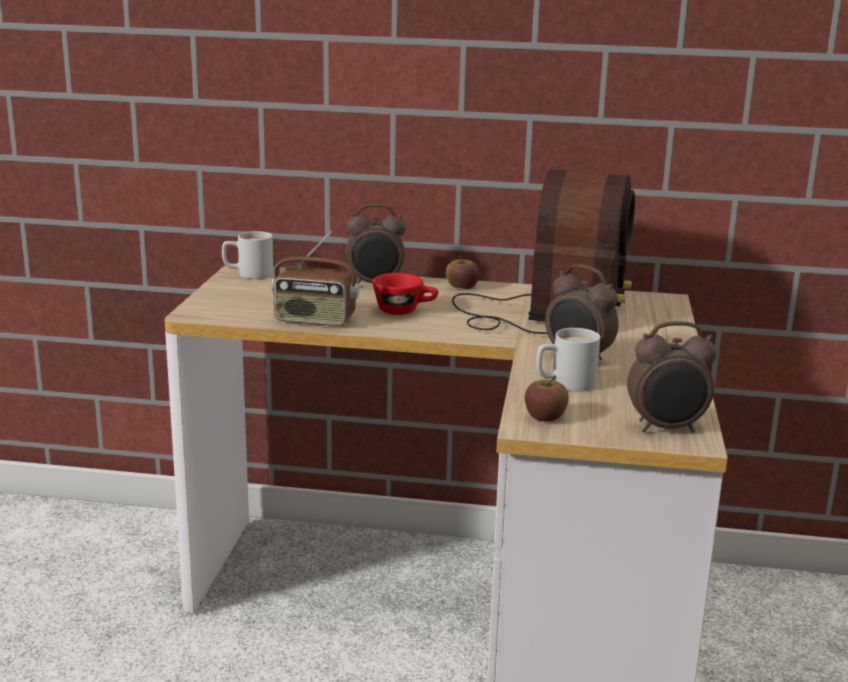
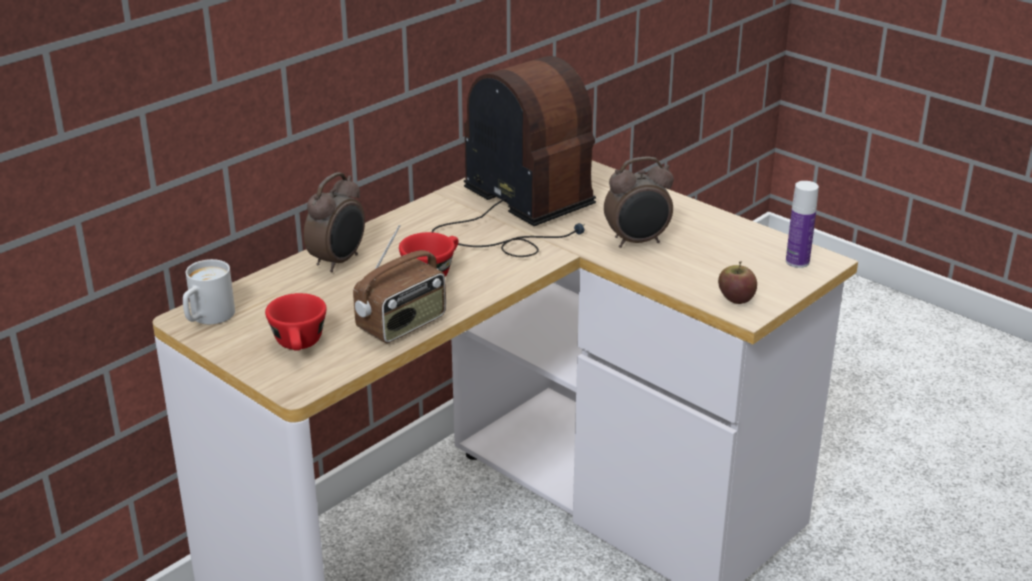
camera: 55 degrees left, 10 degrees up
(246, 302) = (300, 345): none -> red cup
(461, 287) = (403, 224): apple -> none
(564, 384) = (680, 266): white mug -> none
(666, 429) = (797, 262): alarm clock -> bottle

